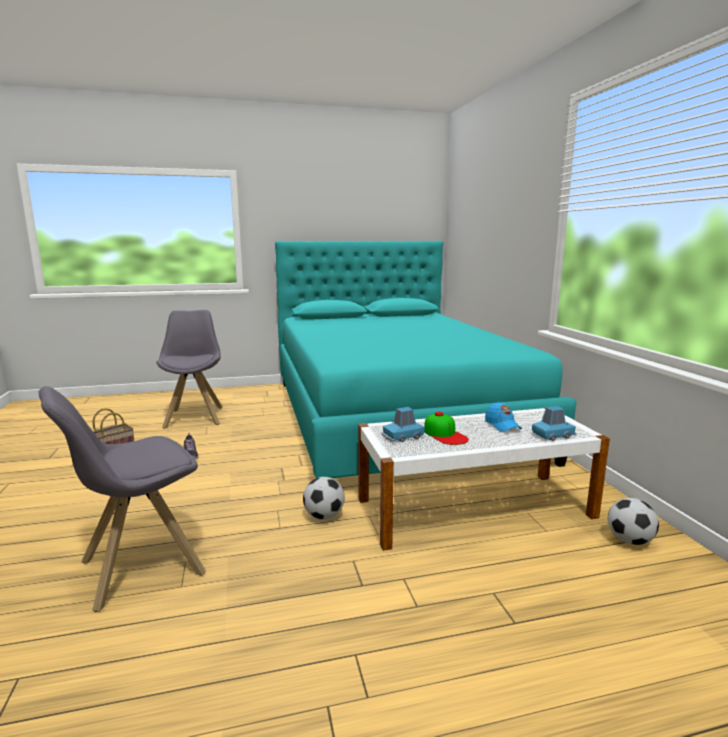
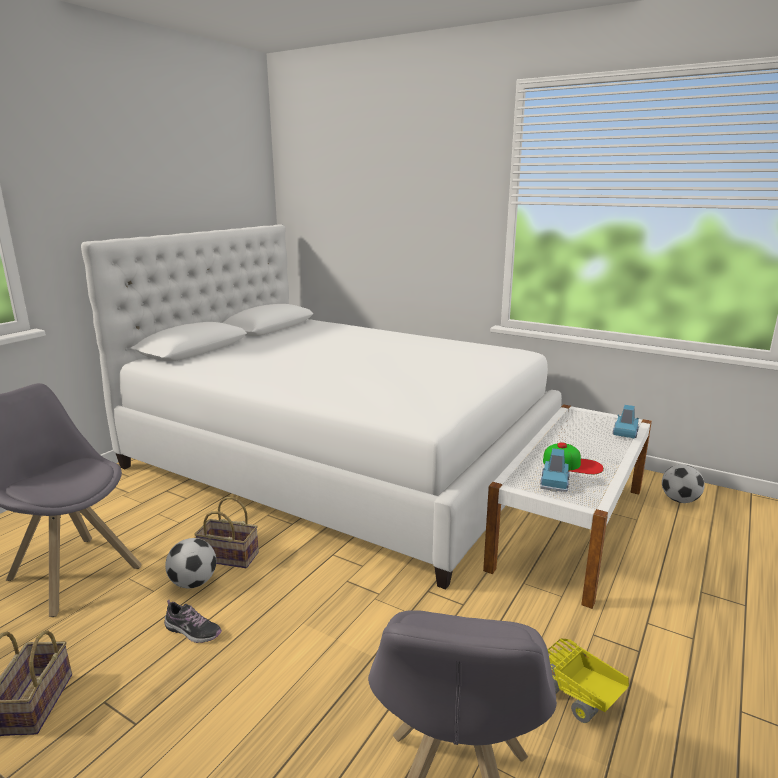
camera: 45 degrees left, 5 degrees up
(254, 435) = (227, 557): none -> basket
(277, 576) = (579, 698): none -> toy truck
(324, 516) = (492, 608): football -> football (193, 583)
(394, 416) = (340, 460): turquoise bed -> white bed
(502, 425) = (581, 436): blue cap -> none

